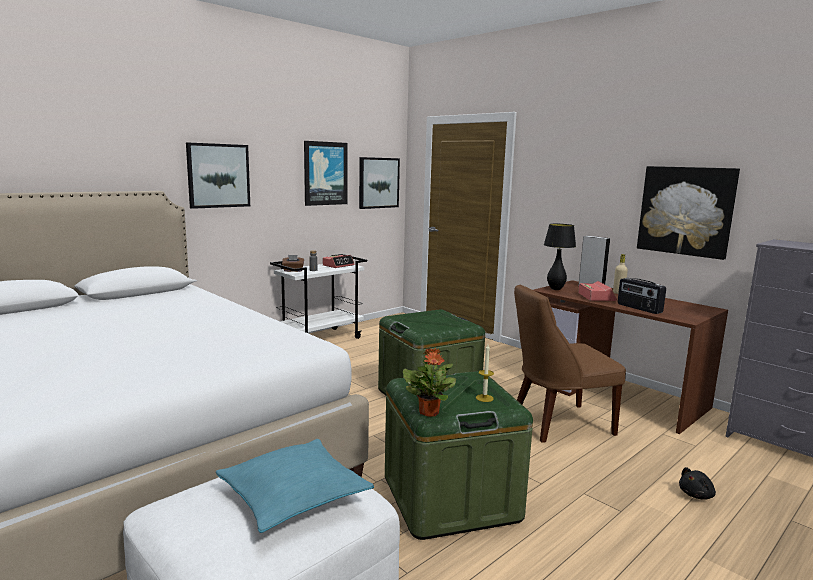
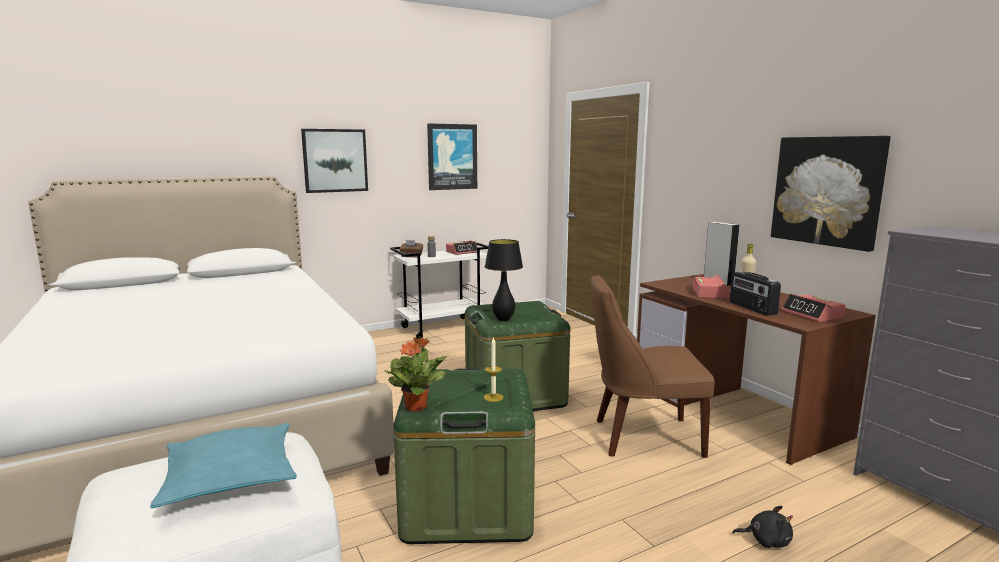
camera: 15 degrees right, 0 degrees up
(378, 183) = (514, 166): picture -> none
(556, 289) = (671, 283): black table lamp -> black table lamp (503, 319)
(686, 311) = (812, 315): none -> alarm clock
(697, 495) = (766, 540): black plush toy -> black plush toy turned 150 degrees counterclockwise

